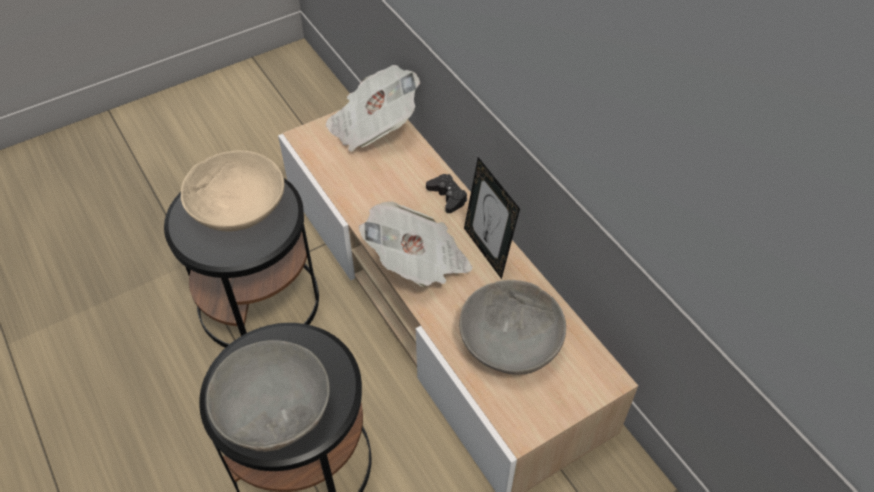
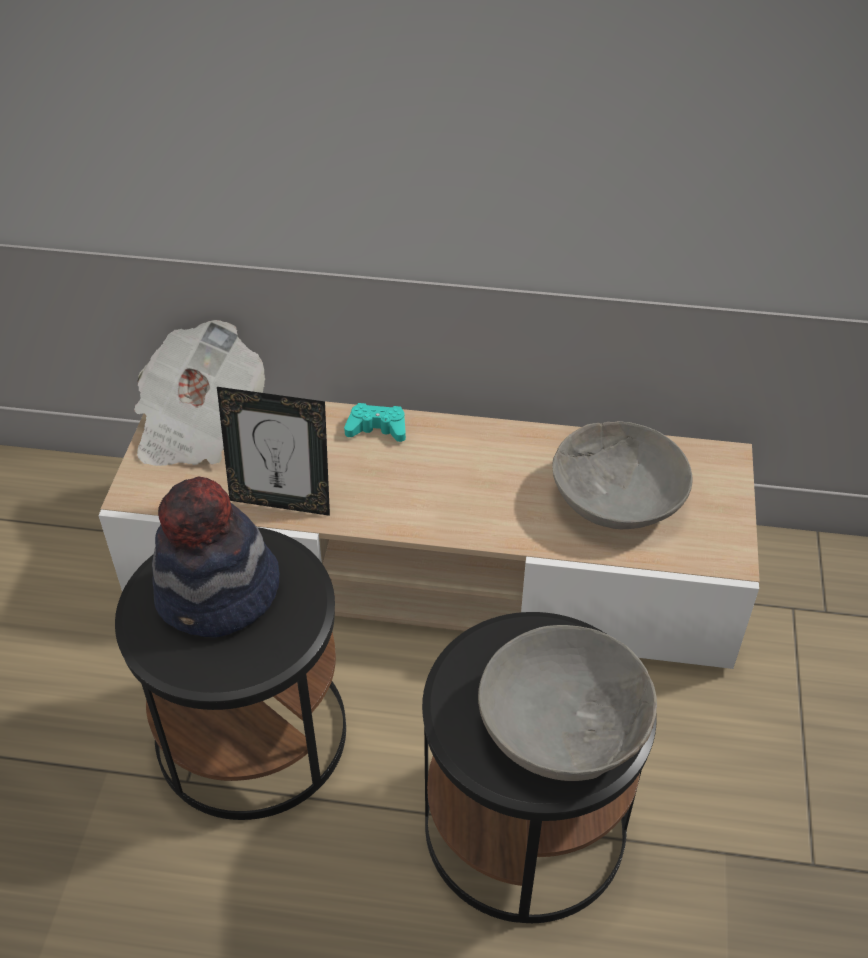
camera: 50 degrees left, 5 degrees down
(237, 208) = (219, 595): beige bowl -> hat
(418, 262) = (441, 506): newspaper -> none
(447, 196) = (377, 428): black game controller -> turquoise game controller
(487, 250) = (485, 444): picture frame -> picture frame (281, 501)

